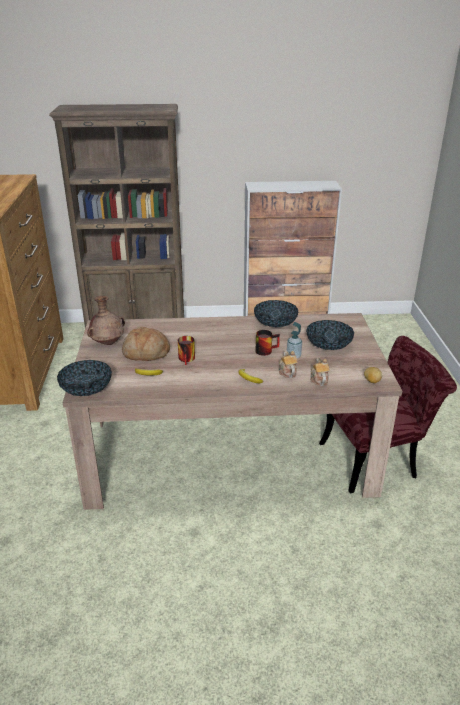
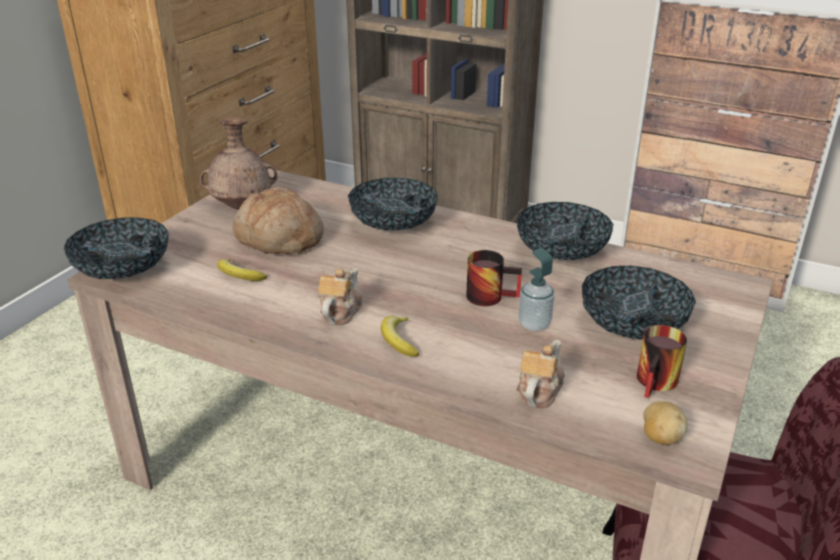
camera: 30 degrees right, 0 degrees up
(188, 359) = (333, 270): mug -> mug (659, 383)
(191, 331) = (393, 224): none -> bowl
(287, 372) = (488, 352): teapot -> teapot (340, 312)

